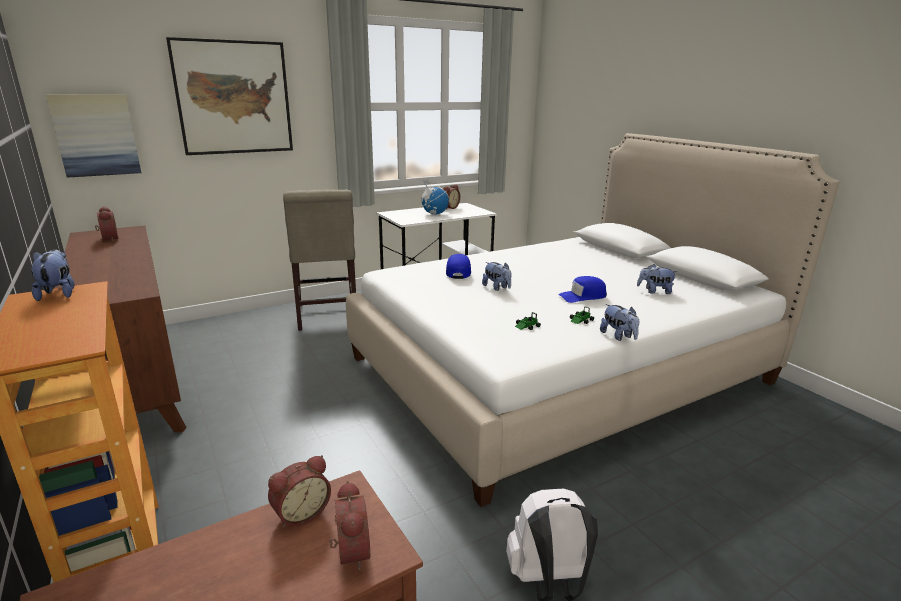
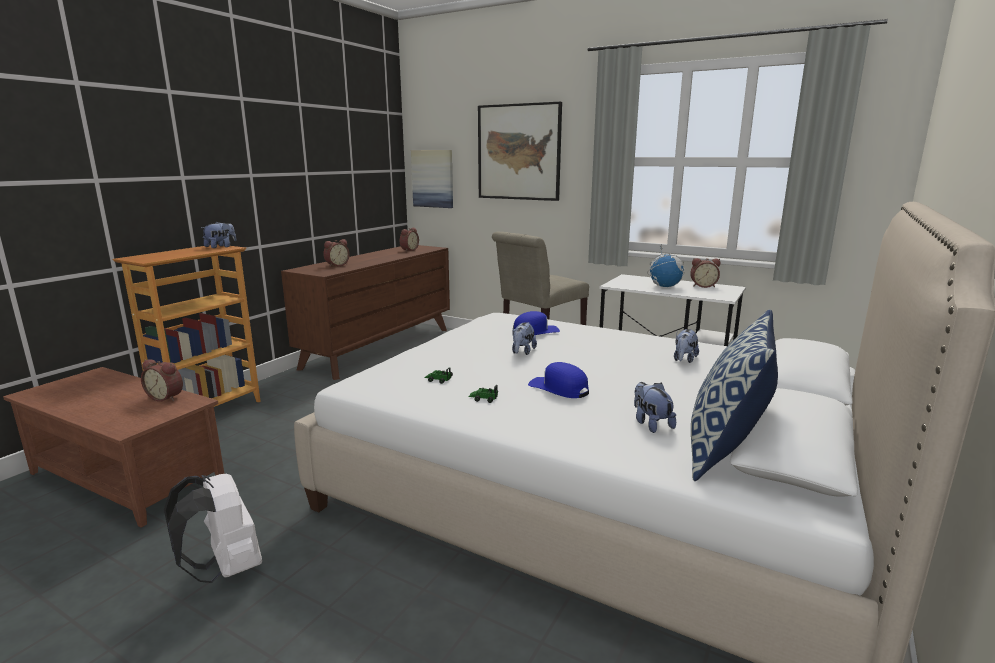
camera: 60 degrees right, 5 degrees down
(349, 552) = (128, 418): alarm clock -> alarm clock (336, 265)
(618, 336) = (461, 421): plush toy -> plush toy (684, 360)
(697, 288) = (725, 451): none -> pillow

